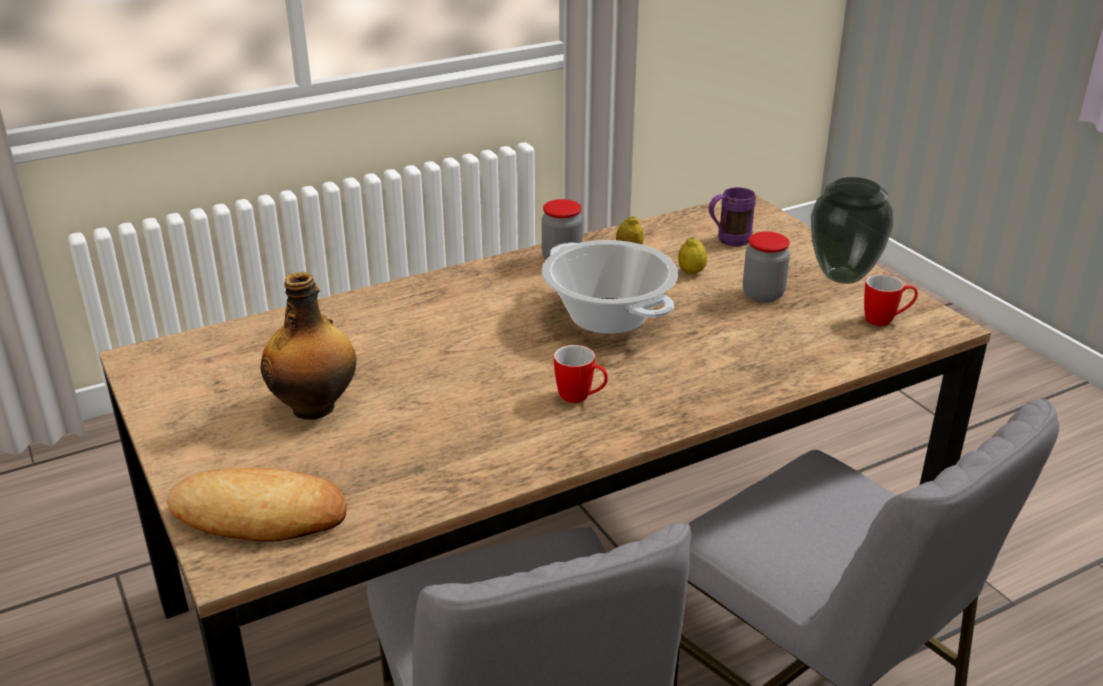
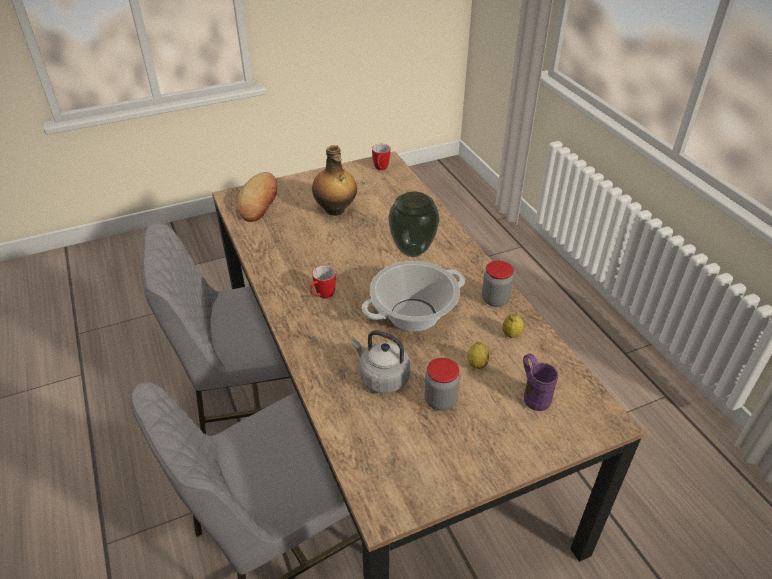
camera: 95 degrees right, 10 degrees up
(742, 335) = (382, 377): none -> grey kettle
(841, 277) = (470, 460): vase -> vase (412, 250)
(886, 320) = (394, 471): mug -> mug (380, 169)

